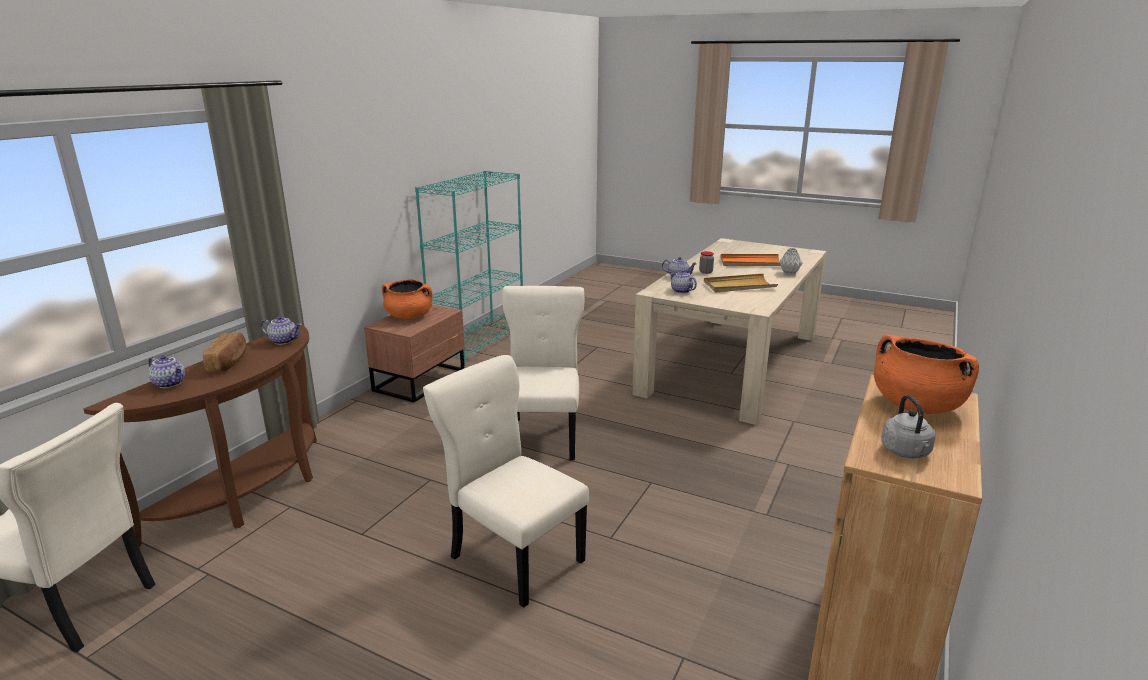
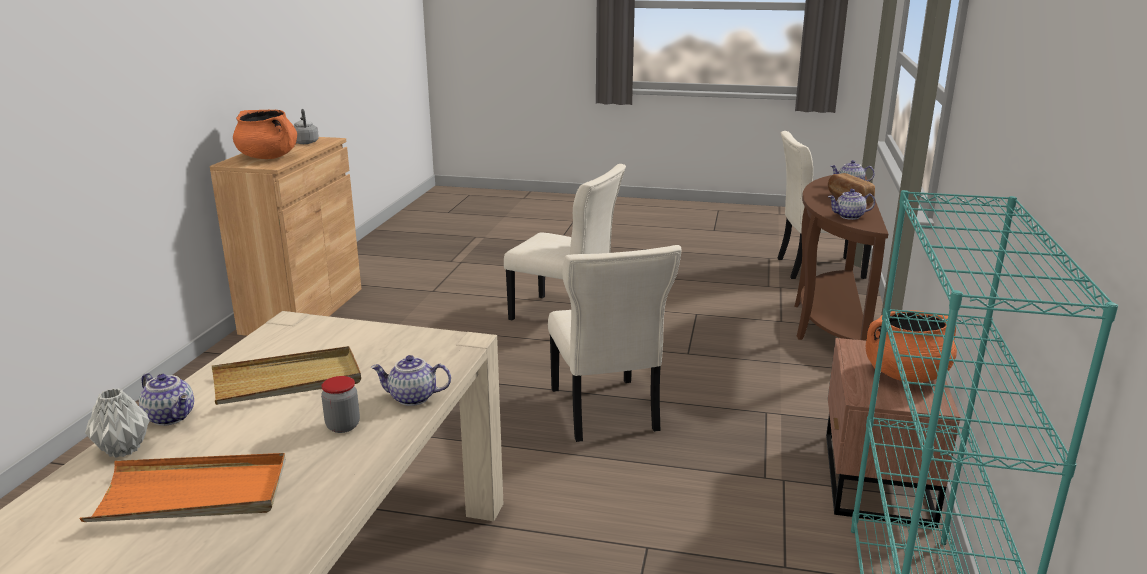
camera: 165 degrees right, 0 degrees up
(681, 291) = (413, 351): teapot -> teapot (171, 417)

